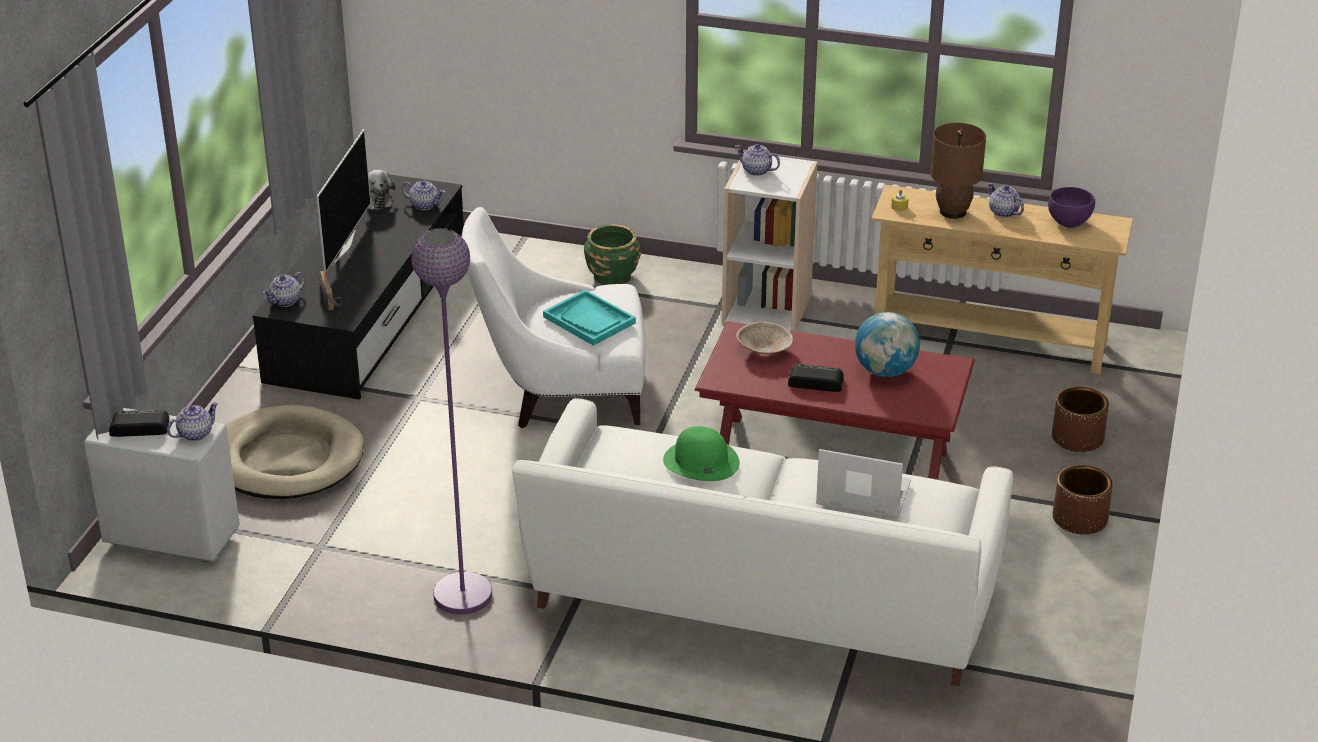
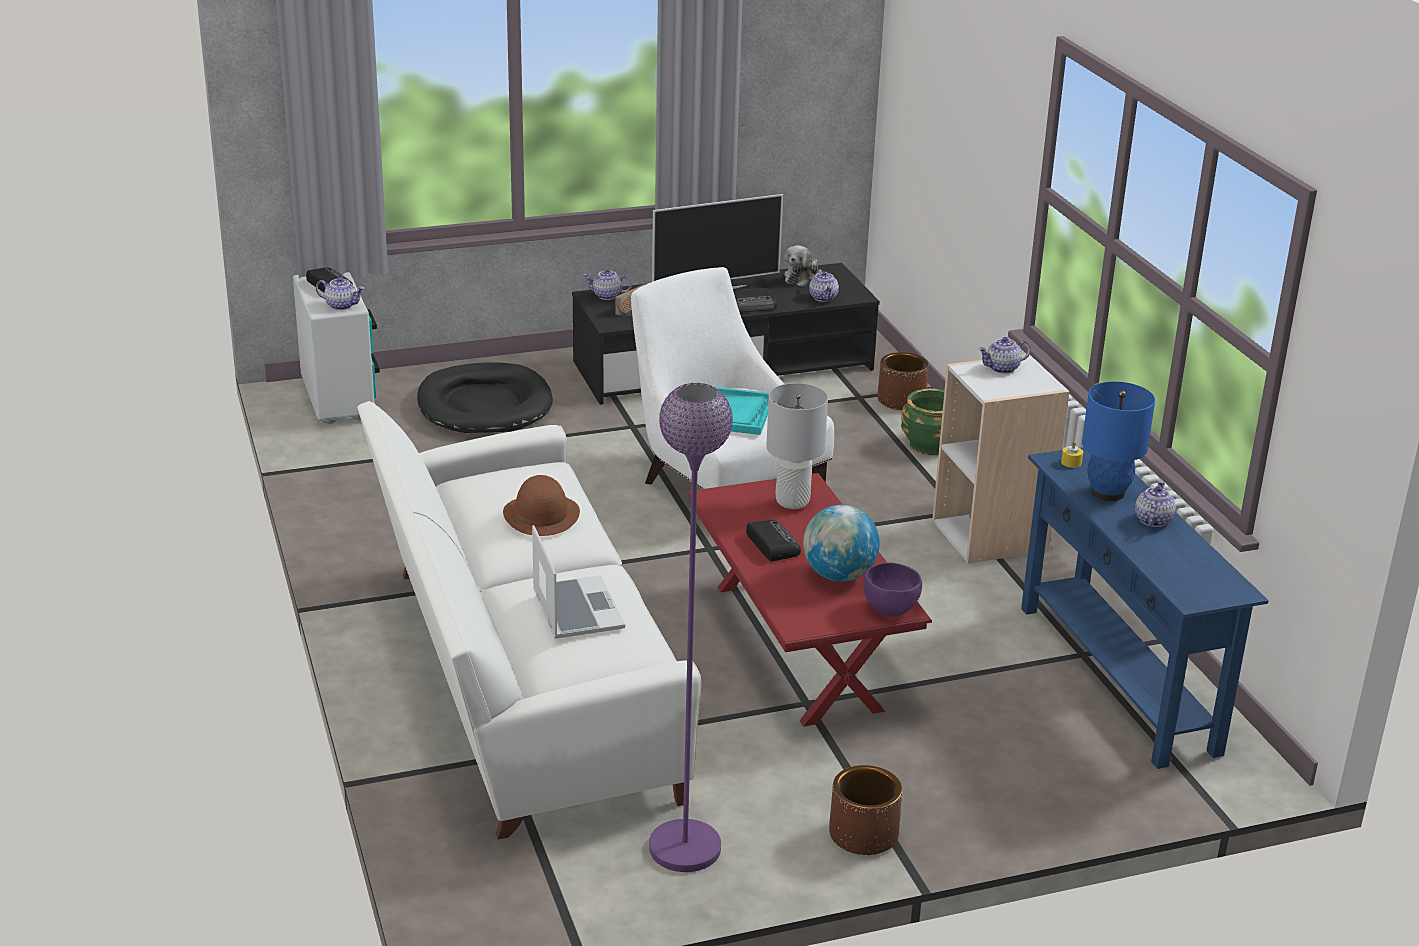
camera: 55 degrees right, 5 degrees down
(285, 459) = (484, 405): beige dog bed -> black dog bed
(396, 241) = (752, 305): none -> radio
(462, 595) = (385, 537): purple floor lamp -> purple floor lamp (684, 848)
(700, 461) = (541, 514): green hat -> brown hat
(756, 171) = (1002, 368): teapot -> teapot turned 105 degrees counterclockwise
(765, 350) = (792, 504): beige bowl -> grey table lamp
(953, 212) = (1107, 493): brown table lamp -> blue table lamp
(989, 341) = (1118, 678): beige console table -> blue console table
(1069, 222) = (1194, 563): purple bowl -> purple bowl (891, 609)
(1077, 438) = (1012, 789): brown planter -> brown planter (901, 400)

